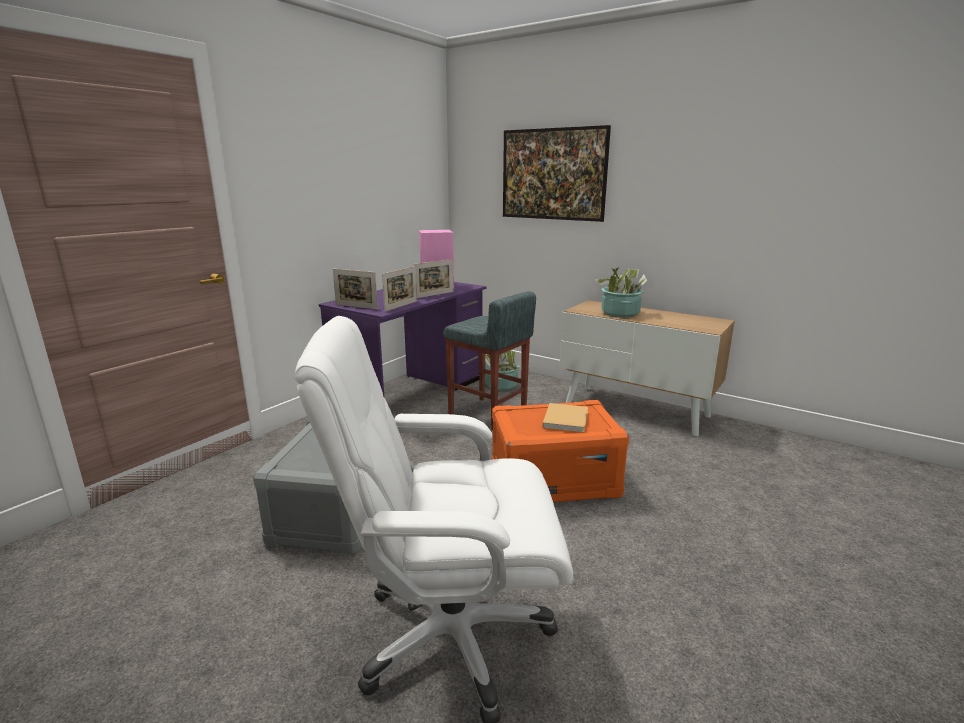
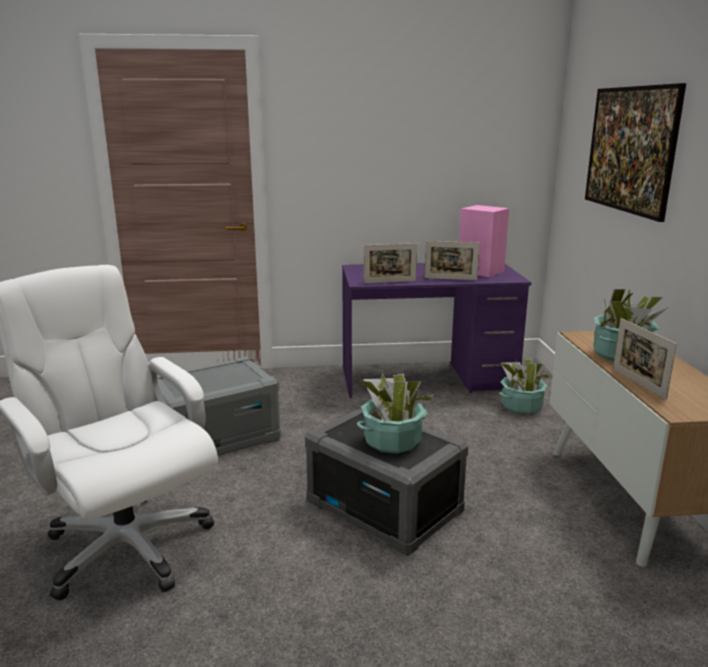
camera: 50 degrees right, 0 degrees up
(356, 307) = (357, 274): picture frame -> picture frame (638, 383)
(488, 414) = (450, 426): grey stool -> none
(554, 480) = (385, 507): orange storage box -> grey storage box
(566, 419) = (392, 441): beige book -> potted plant

